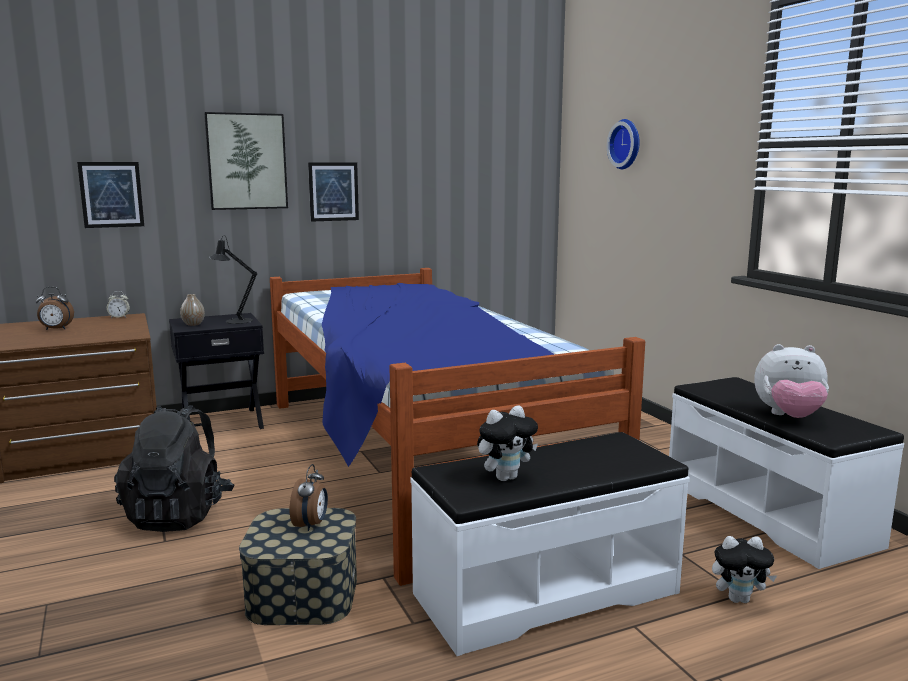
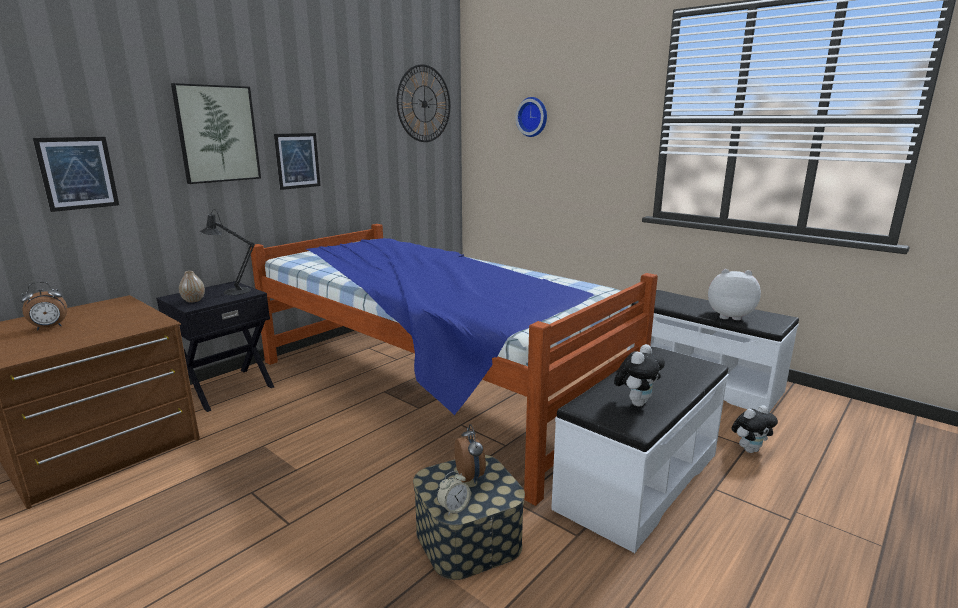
camera: 25 degrees left, 5 degrees up
(119, 317) = (108, 303): alarm clock -> alarm clock (454, 508)
(179, 515) = (276, 493): black backpack -> none
(504, 130) = (424, 104): none -> wall clock
(789, 417) = (729, 316): plush toy -> plush toy turned 150 degrees counterclockwise

